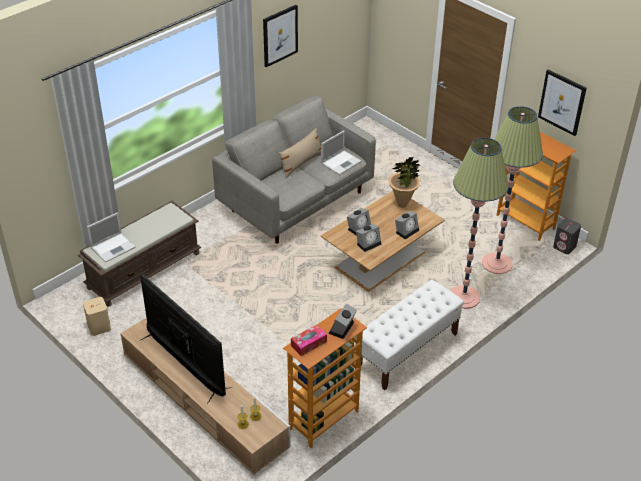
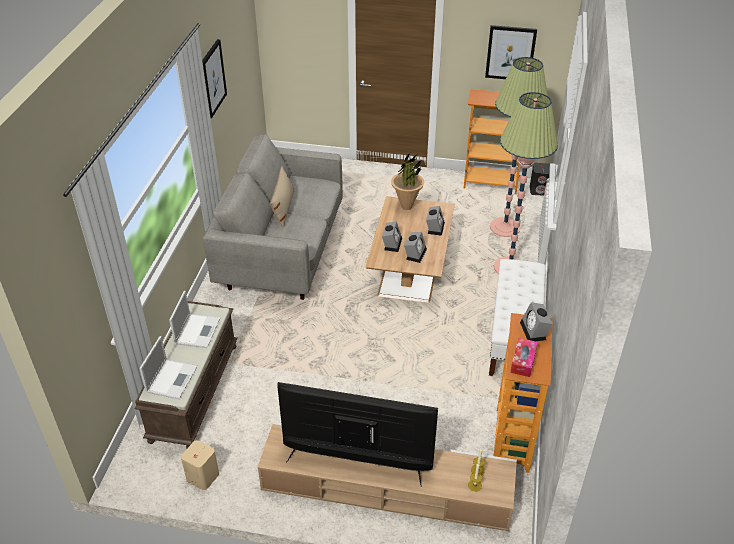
camera: 35 degrees left, 0 degrees up
(341, 162) = (319, 192): laptop -> laptop (197, 330)

